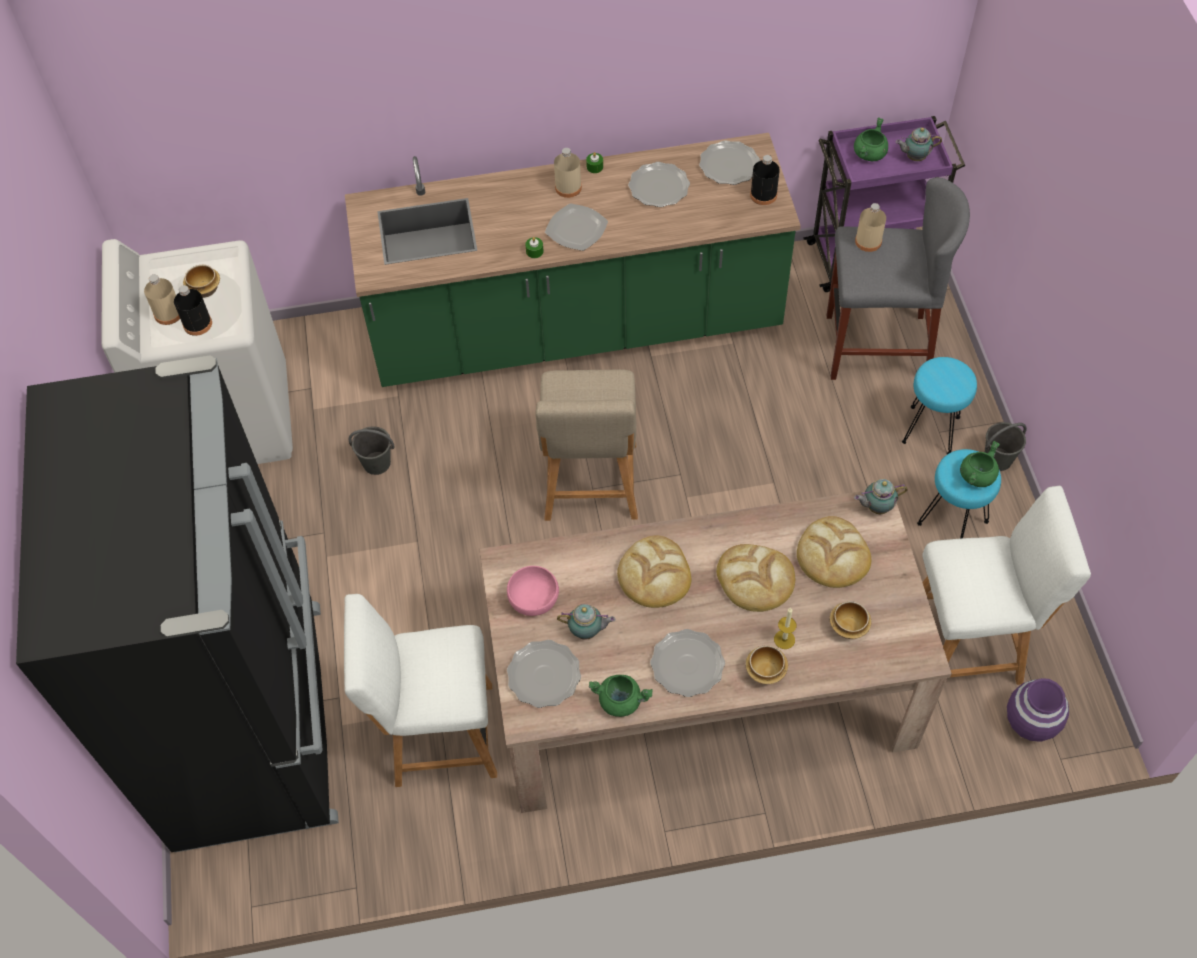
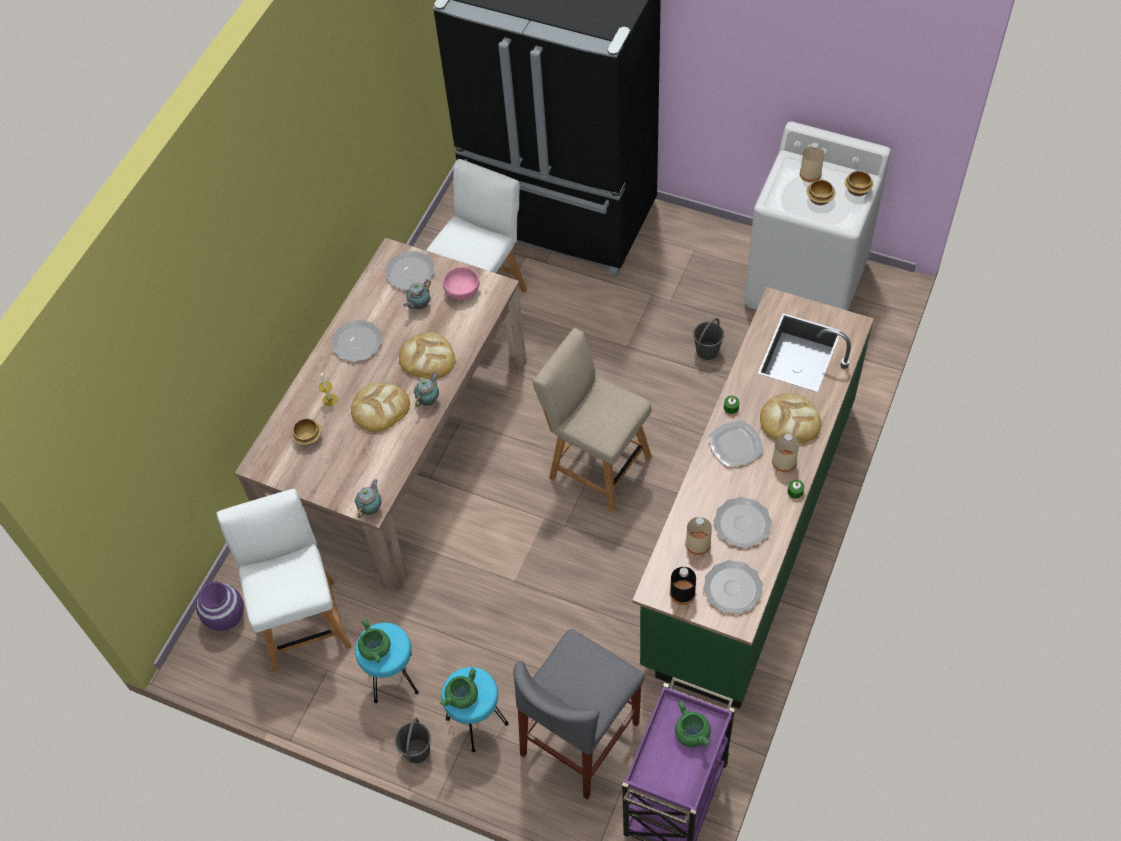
camera: 125 degrees right, 0 degrees up
(197, 324) = (789, 185): black bottle -> none
(621, 700) = (364, 300): green cooking pot -> green cooking pot (462, 697)
(766, 672) = (319, 378): bowl -> bowl (857, 190)
(833, 555) = (360, 460): bread -> bread (789, 421)
(868, 241) = (607, 678): beige bottle -> beige bottle (698, 543)
(914, 157) = (663, 768): teapot -> teapot (429, 400)
(969, 644) = (302, 620): white chair -> white chair turned 135 degrees clockwise

